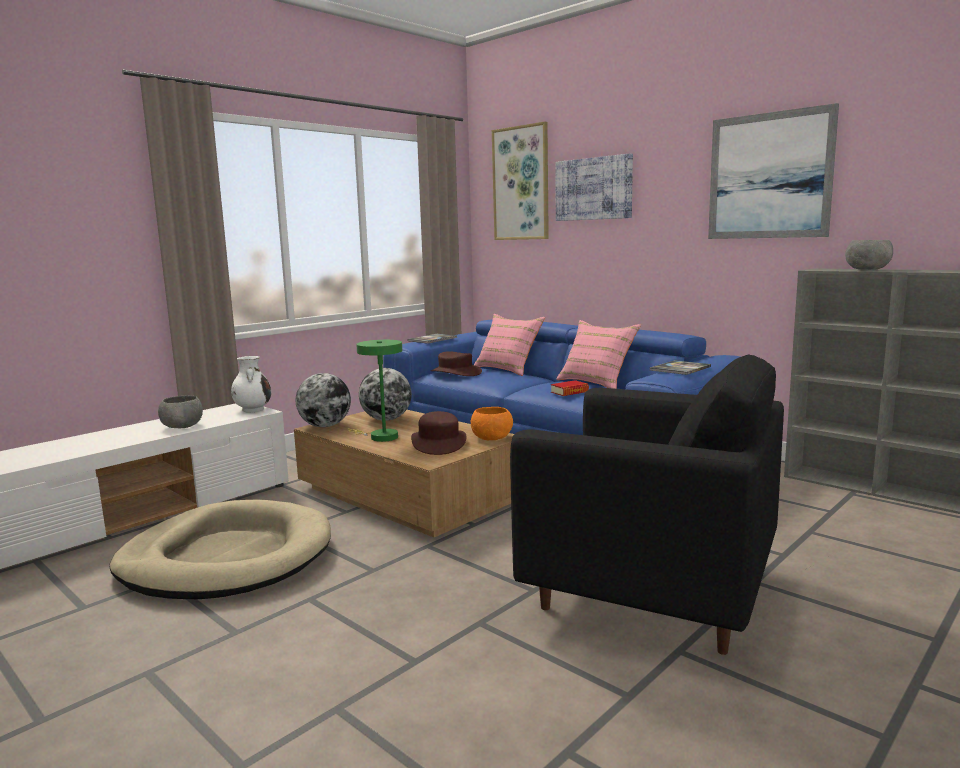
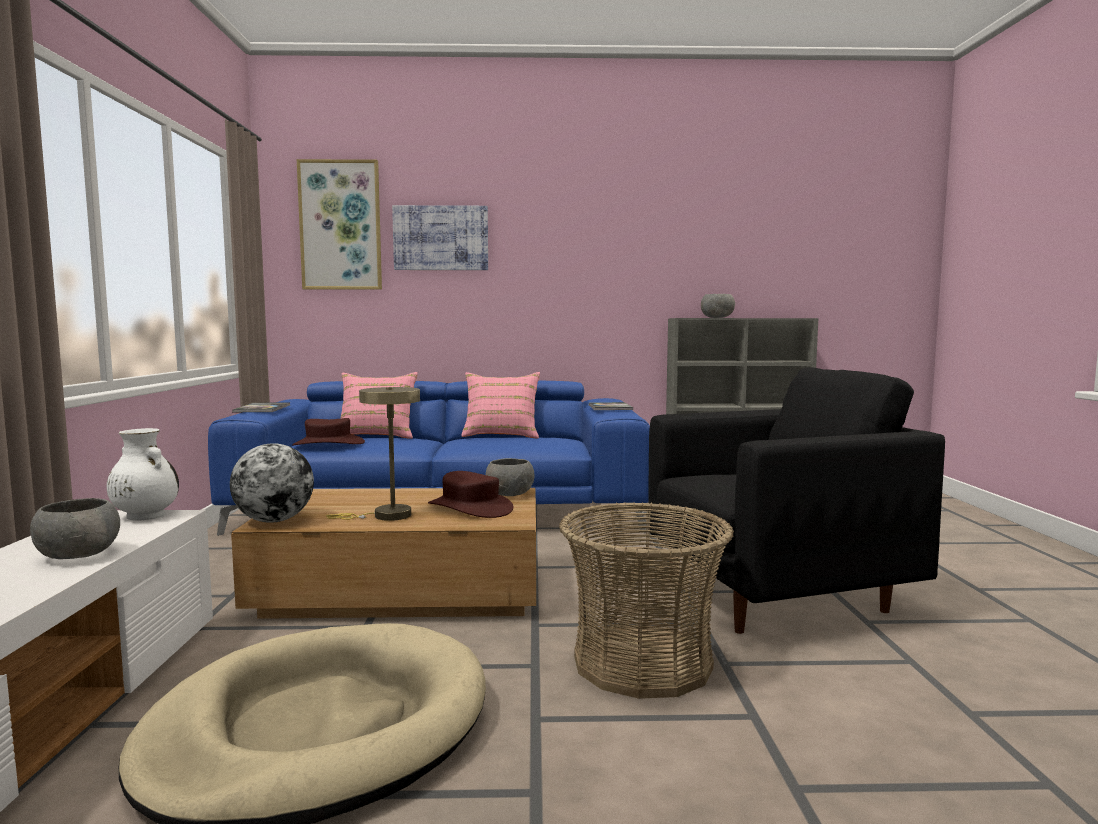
camera: 45 degrees left, 5 degrees down
(380, 437) = (385, 516): green table lamp -> beige table lamp
(386, 419) = (339, 500): globe -> none
(432, 597) = (643, 662): none -> basket
(492, 438) = (510, 494): orange bowl -> grey bowl
(569, 392) = (506, 443): book -> none
(769, 176) = (624, 239): picture -> none

